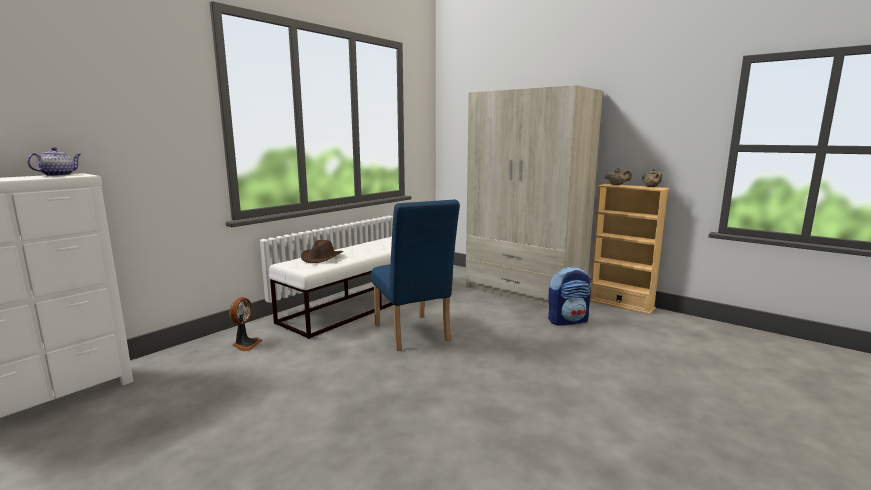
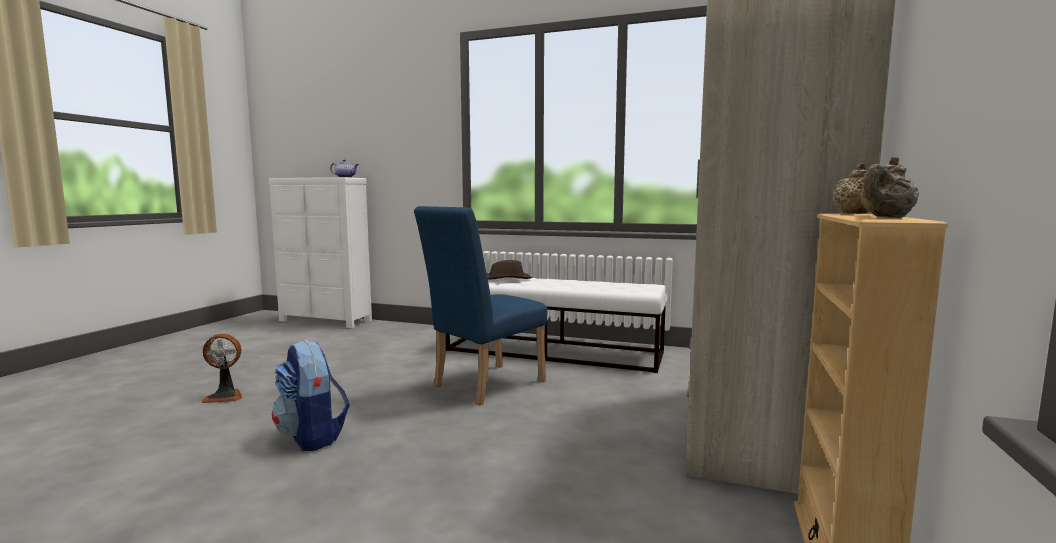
camera: 70 degrees right, 5 degrees down
(245, 344) = (422, 337): fan -> fan (225, 396)
(568, 321) = (636, 485): backpack -> backpack (312, 437)

